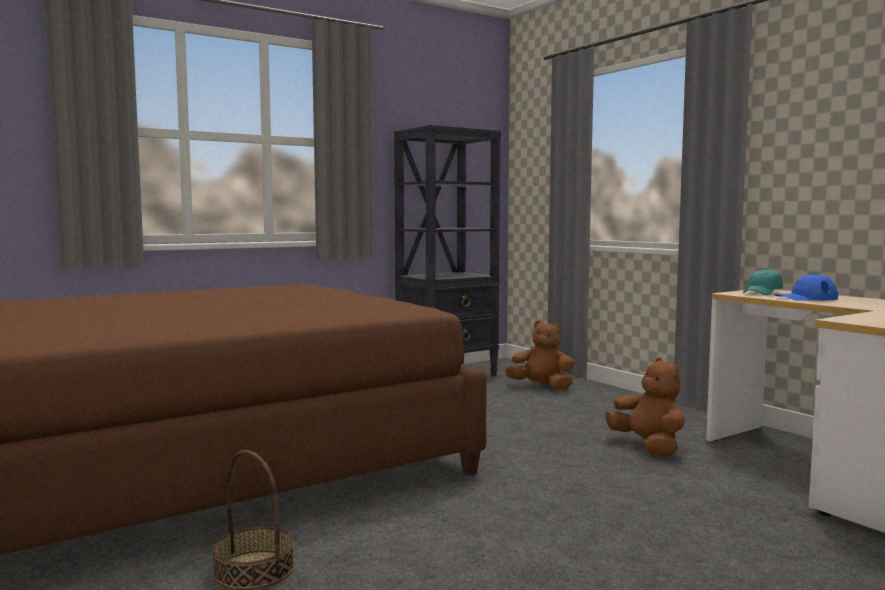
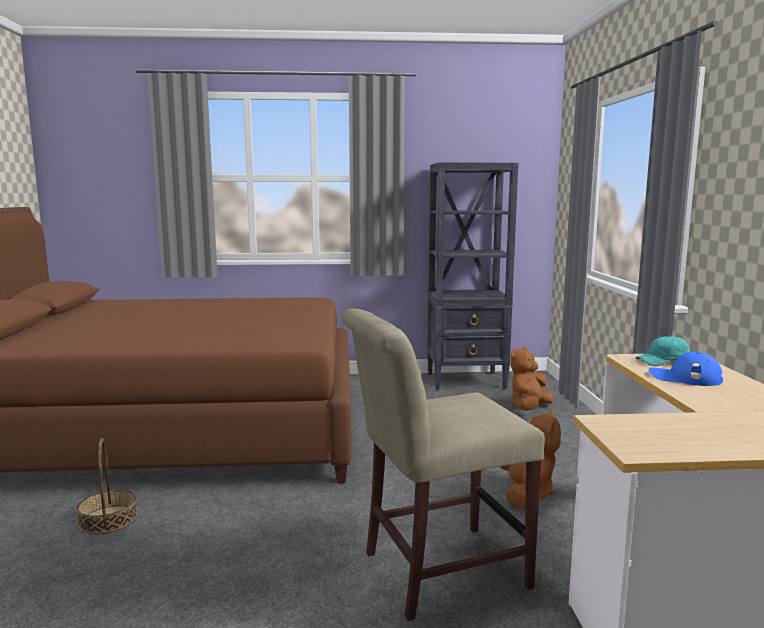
camera: 30 degrees right, 5 degrees up
(541, 387) = (529, 408): brown plush toy -> brown plush toy turned 105 degrees counterclockwise
(677, 517) = (435, 571): none -> beige chair

